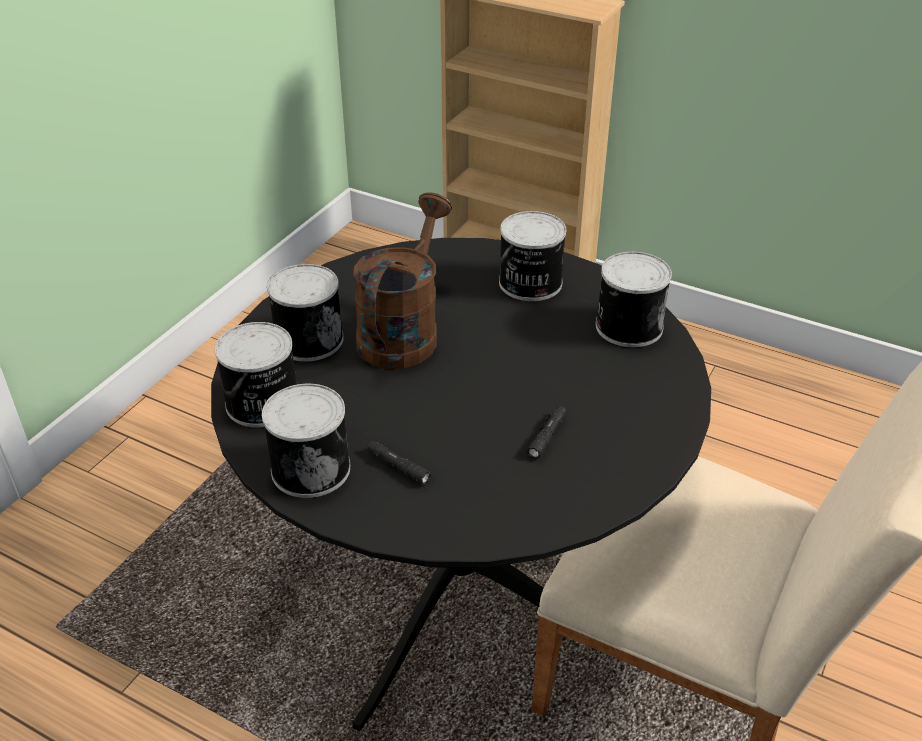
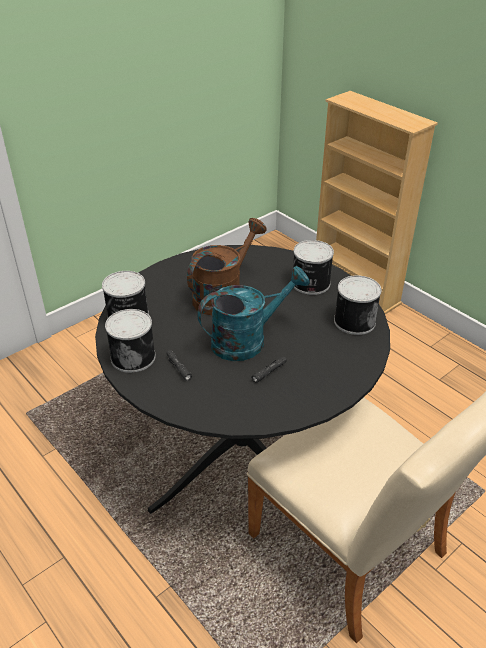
camera: 20 degrees right, 0 degrees up
(308, 339) = (170, 287): can -> none
(484, 394) = (247, 340): none -> turquoise watering can

